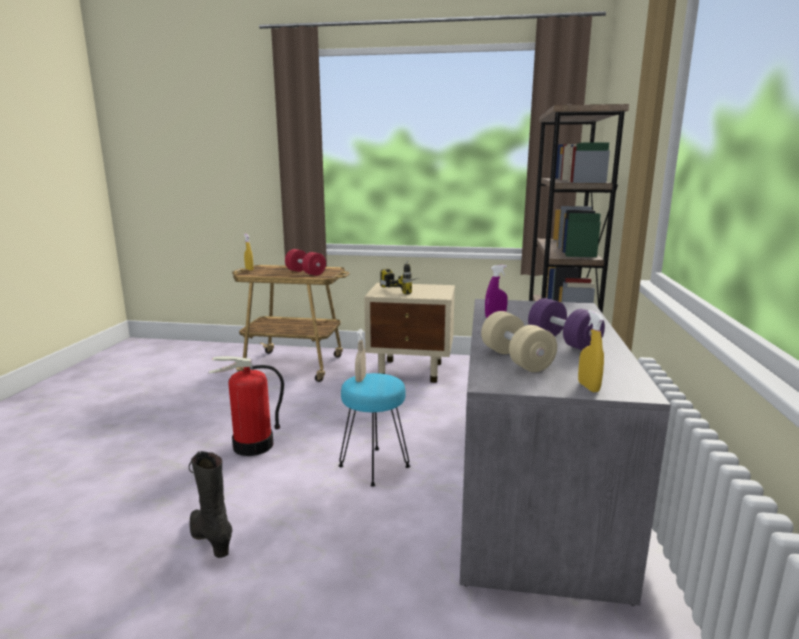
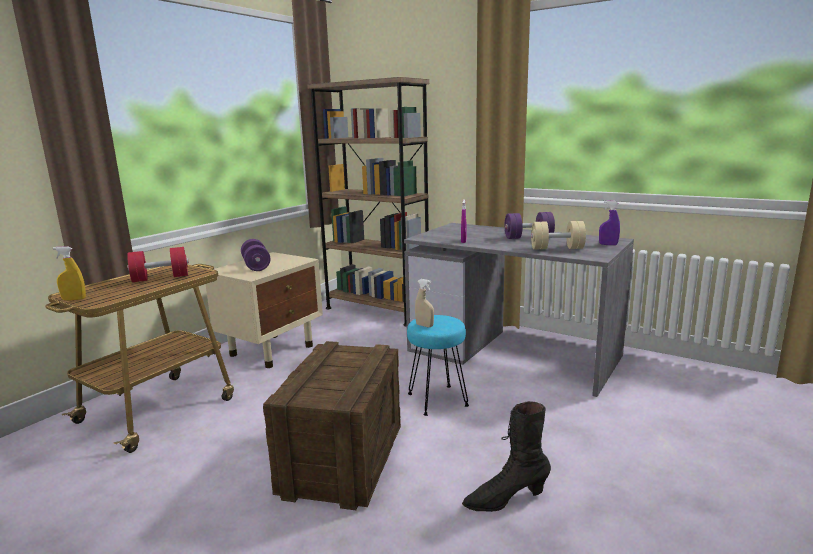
camera: 65 degrees left, 0 degrees up
(252, 446) = (343, 460): fire extinguisher -> crate
(406, 289) = (256, 266): power drill -> purple dumbbell
(588, 387) = (608, 244): yellow spray bottle -> purple spray bottle

